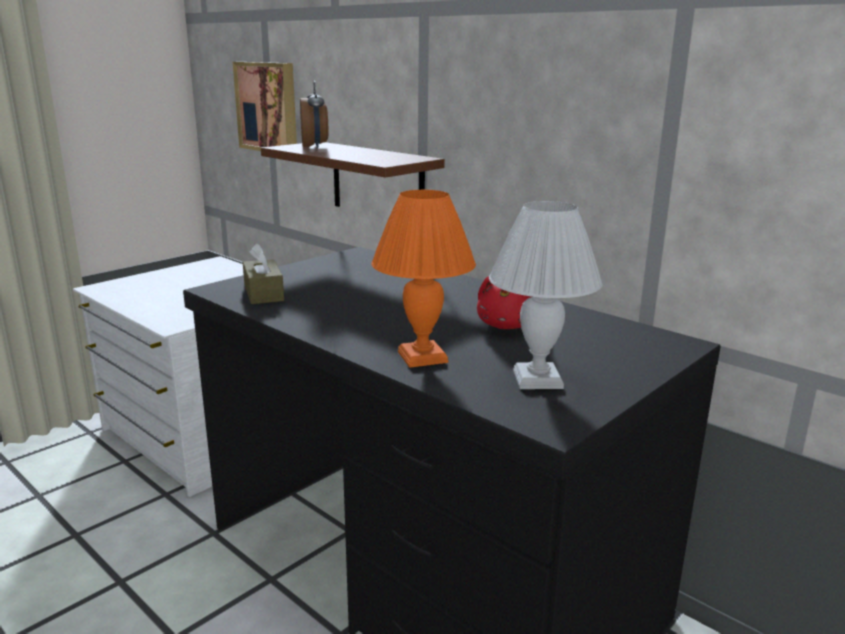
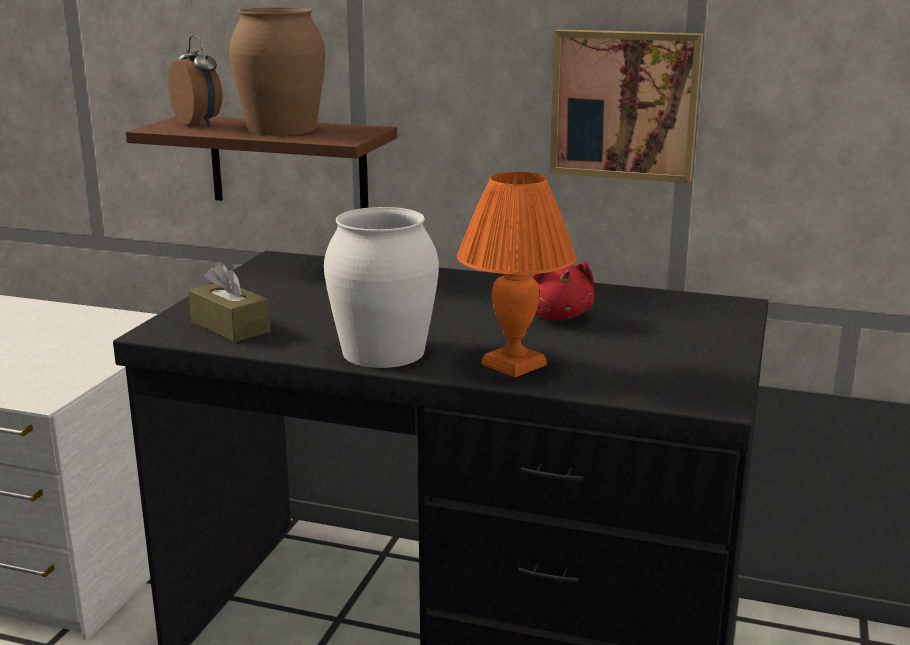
camera: 25 degrees left, 0 degrees up
(268, 107) = (80, 70): picture -> picture (625, 104)
(340, 328) = (384, 351): none -> white vase
(360, 153) = (281, 129): none -> brown vase
(538, 380) = (652, 364): white table lamp -> none

